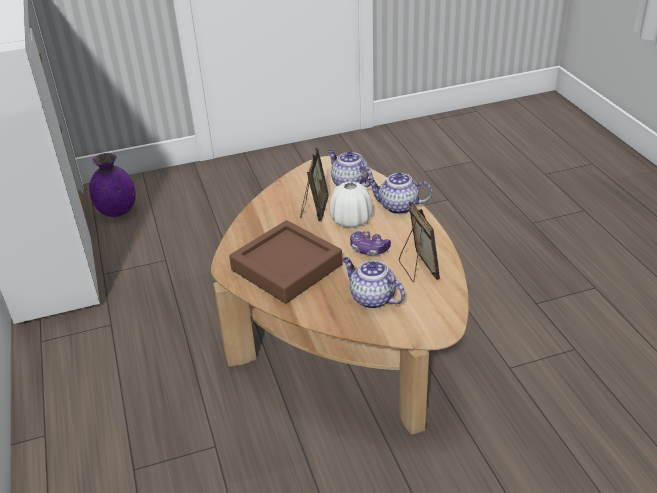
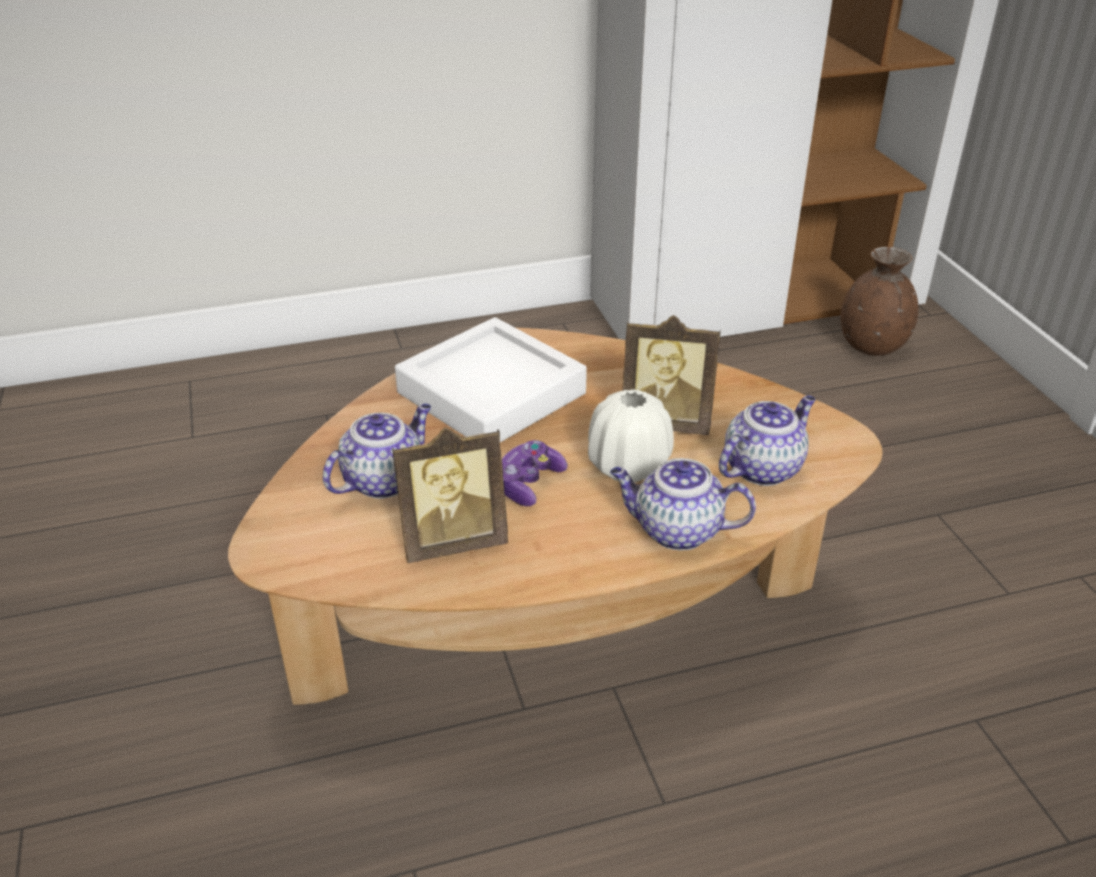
camera: 90 degrees right, 0 degrees up
(117, 210) = (872, 346): purple vase -> brown vase
(287, 267) = (491, 393): brown tray -> white tray
(398, 207) = (676, 531): teapot -> teapot turned 90 degrees counterclockwise

